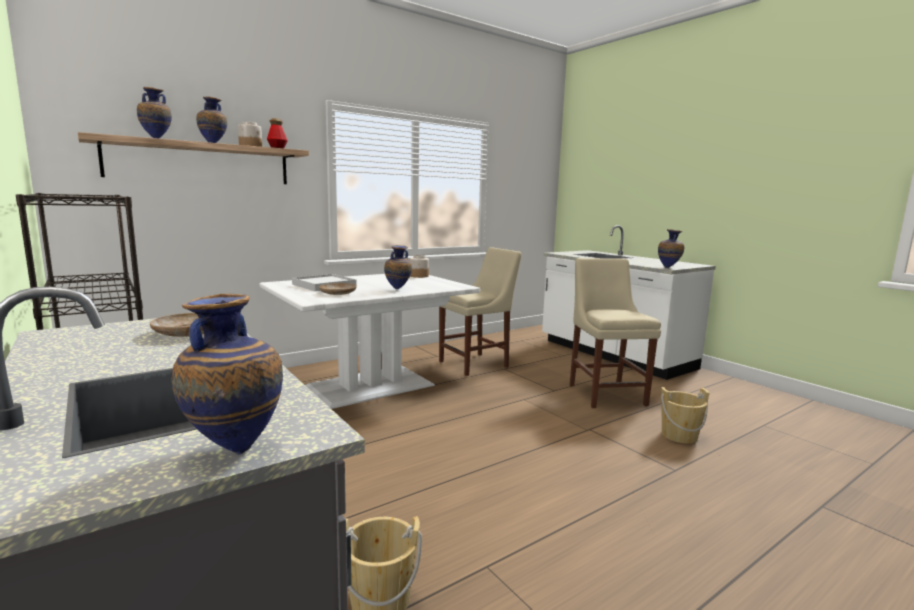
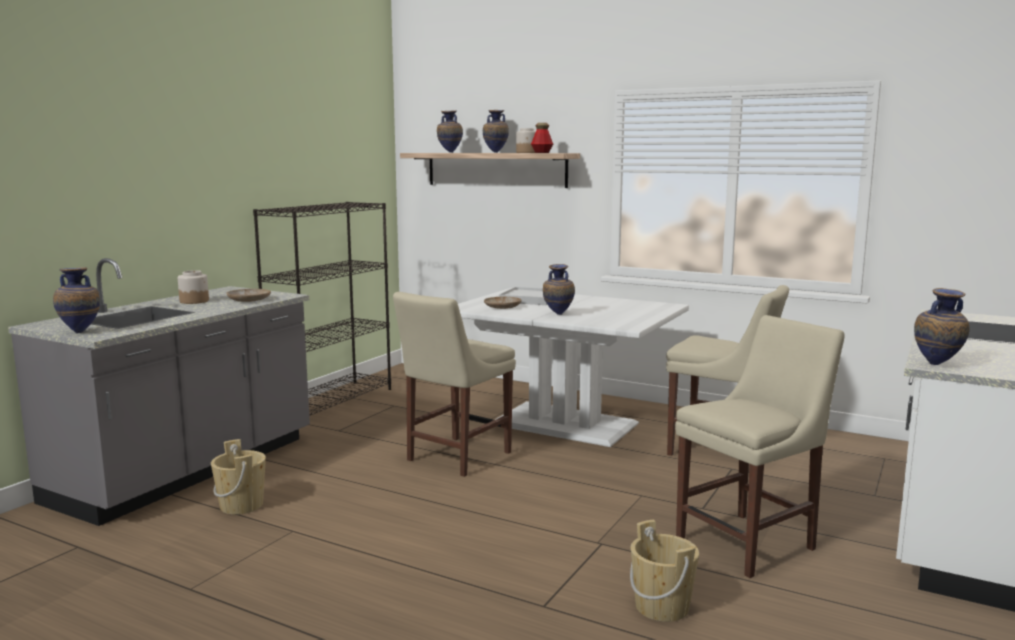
camera: 65 degrees right, 0 degrees up
(387, 440) = (455, 457): none -> beige chair
(419, 276) = (656, 309): jar -> jar (194, 301)

